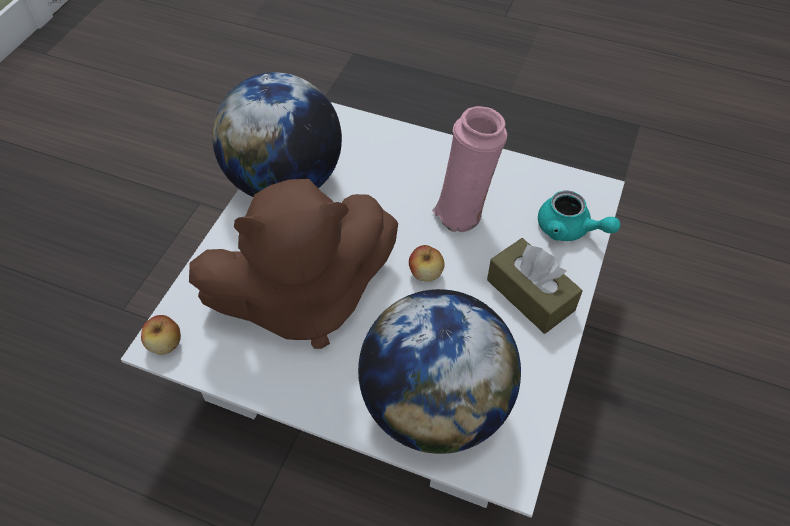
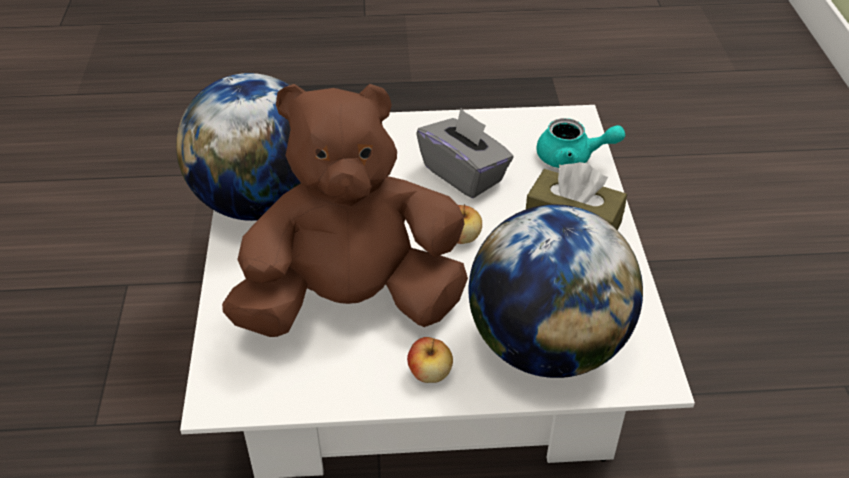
camera: 25 degrees left, 10 degrees down
(165, 344) = (225, 396): apple -> apple (430, 373)
(304, 300) = (353, 302): brown plush toy -> brown plush toy turned 150 degrees counterclockwise
(463, 212) = (464, 174): pink vase -> grey tissue box

